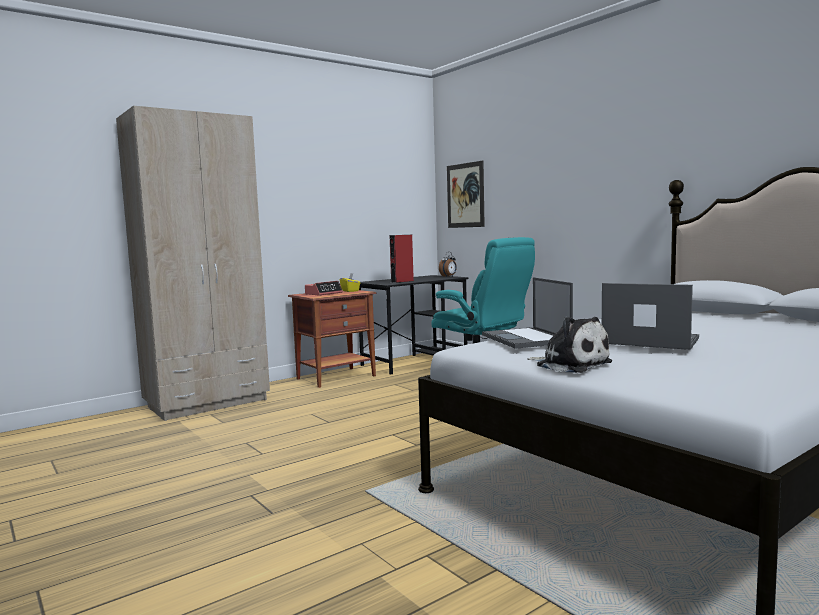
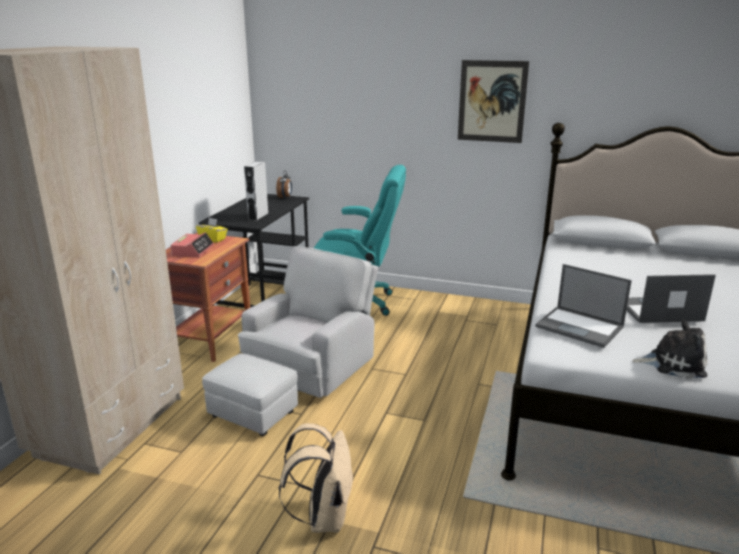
camera: 35 degrees left, 15 degrees up
(247, 472) = (324, 517): none -> beige backpack
(362, 405) = (299, 378): none -> white armchair
(402, 281) = (258, 216): red speaker -> grey speaker
(465, 195) = (298, 106): picture -> picture (492, 101)

